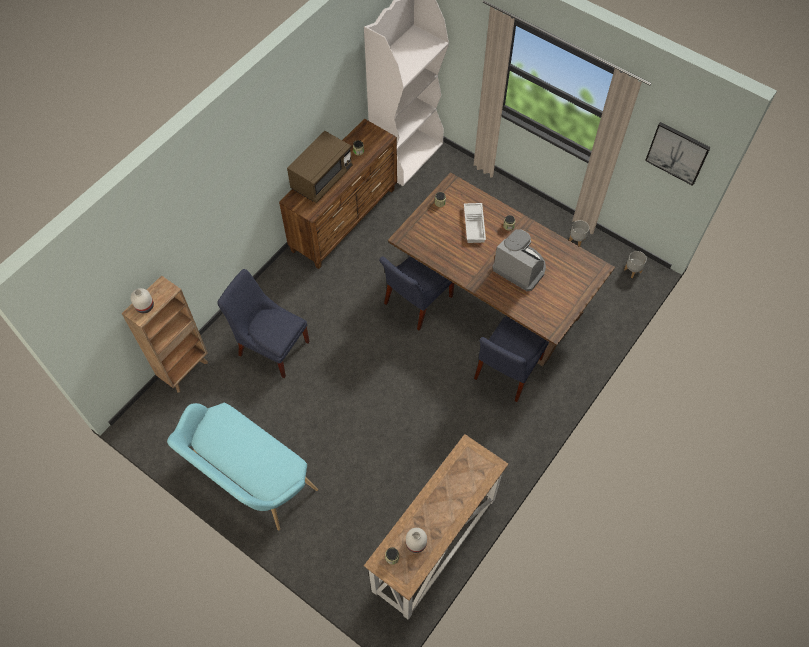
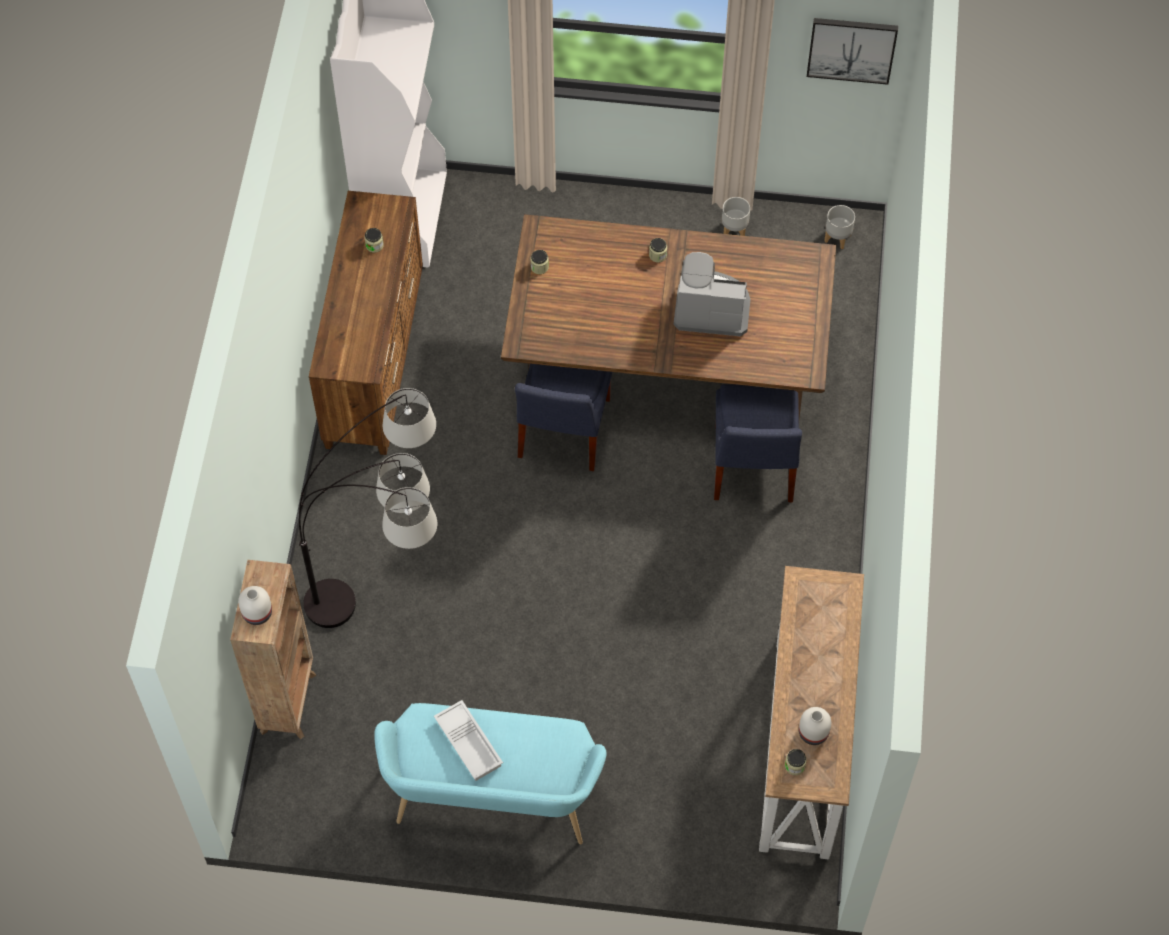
camera: 30 degrees left, 0 degrees up
(271, 346) = (394, 602): blue chair -> floor lamp
(322, 178) = (348, 312): brown microwave -> none
(475, 225) = (610, 276): white tray -> white tray (470, 743)

